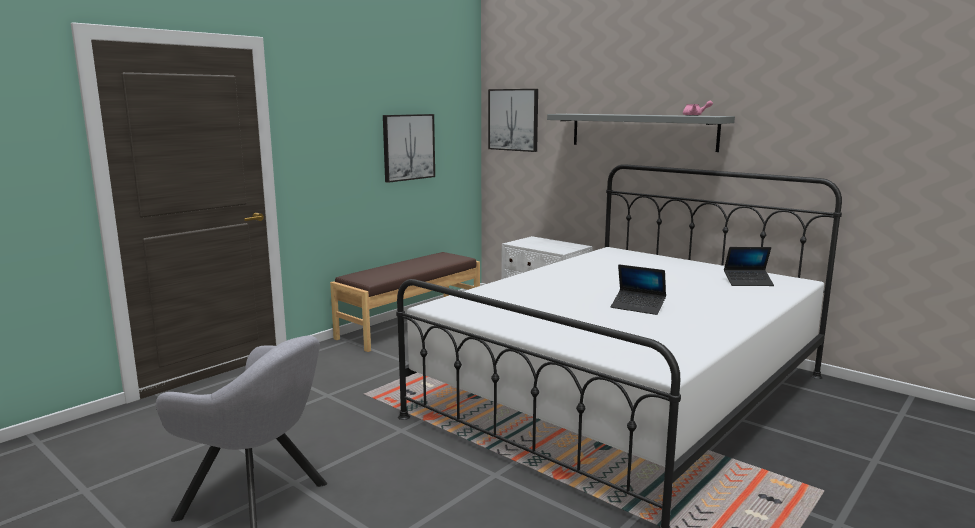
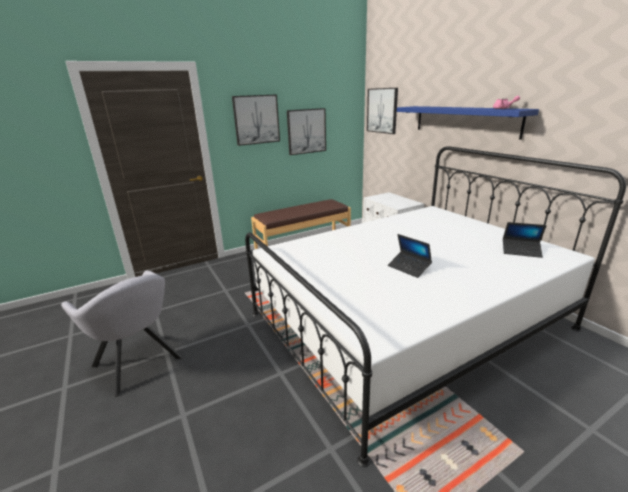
camera: 20 degrees right, 10 degrees up
(342, 127) = (256, 119): none -> picture
(642, 131) = (464, 120): grey shelf -> blue shelf

